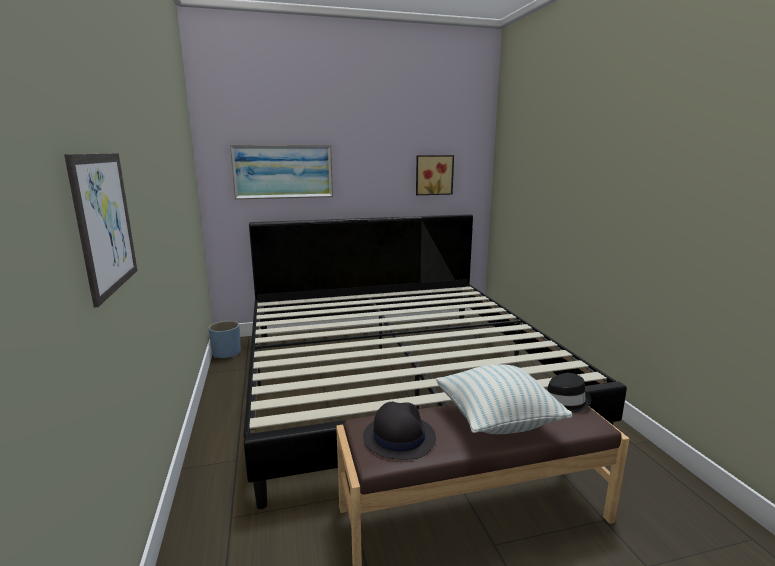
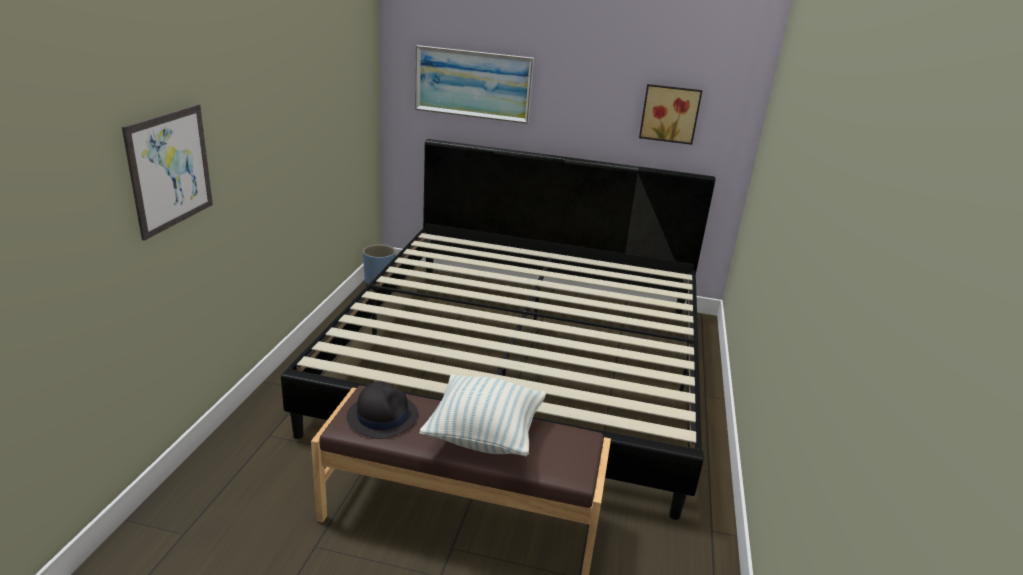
camera: 25 degrees right, 10 degrees up
(562, 401) = (576, 443): black hat -> none

